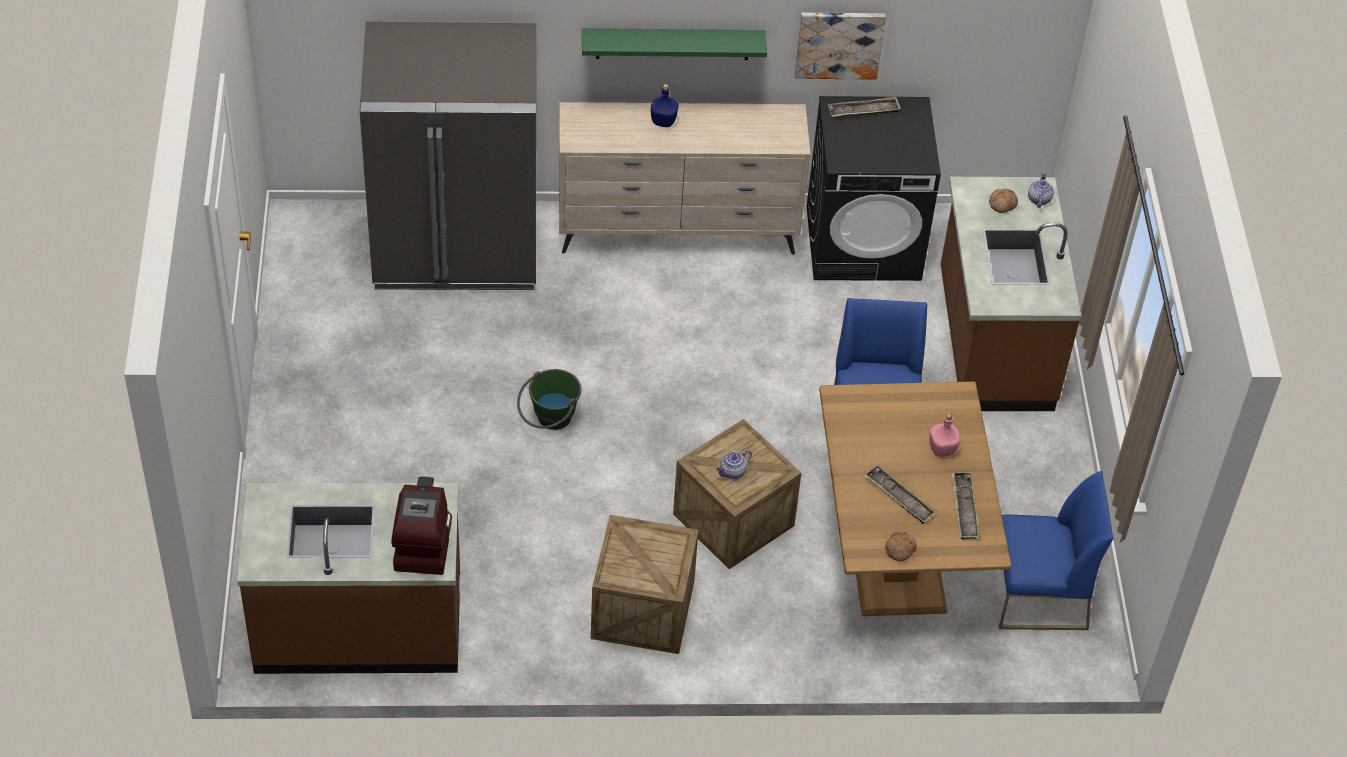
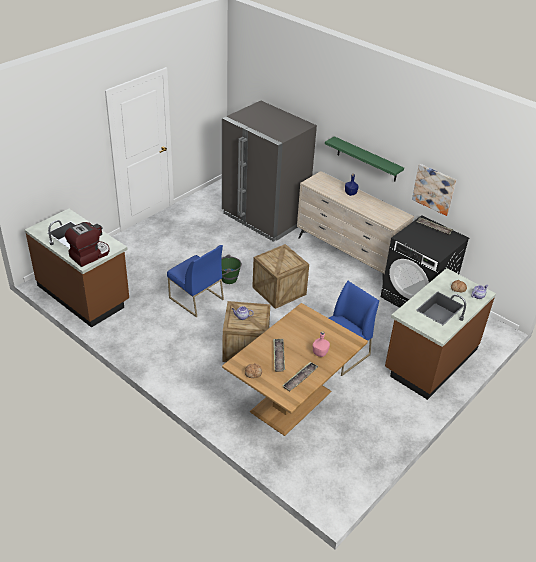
camera: 45 degrees right, 10 degrees down
(642, 610) = (175, 352): crate -> crate (279, 291)
(1037, 596) = (331, 458): blue chair -> blue chair (195, 298)

